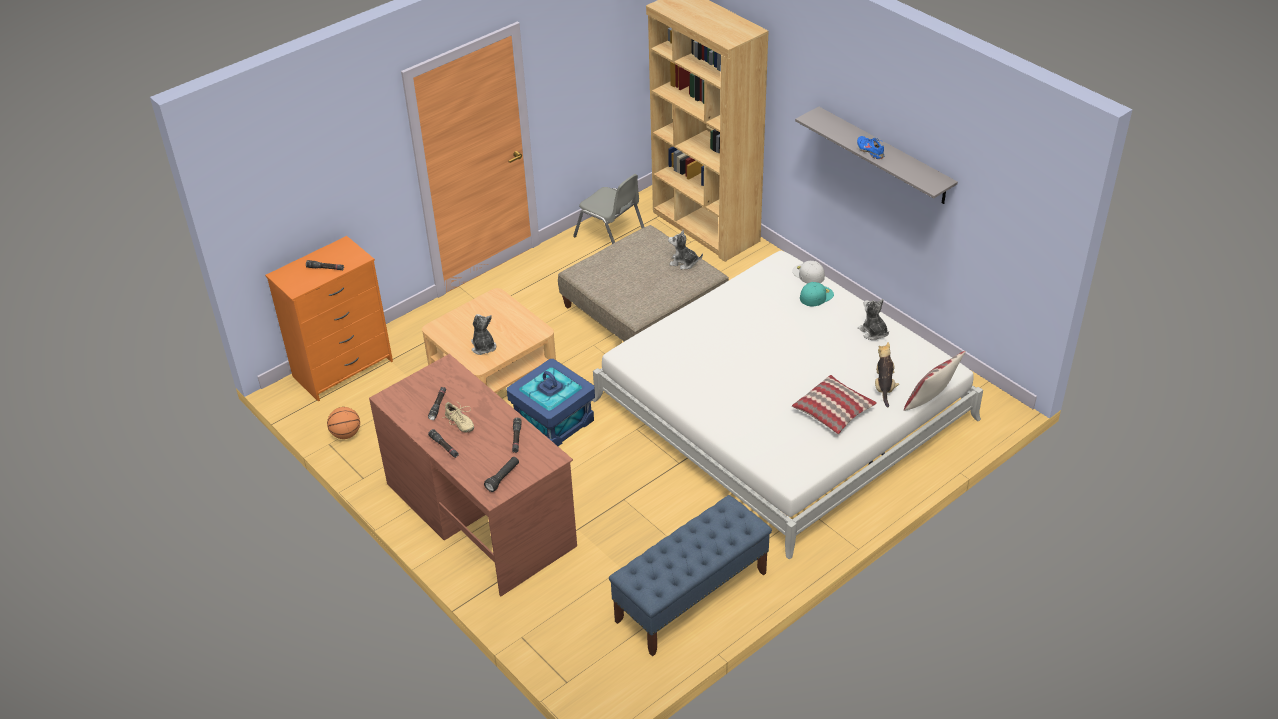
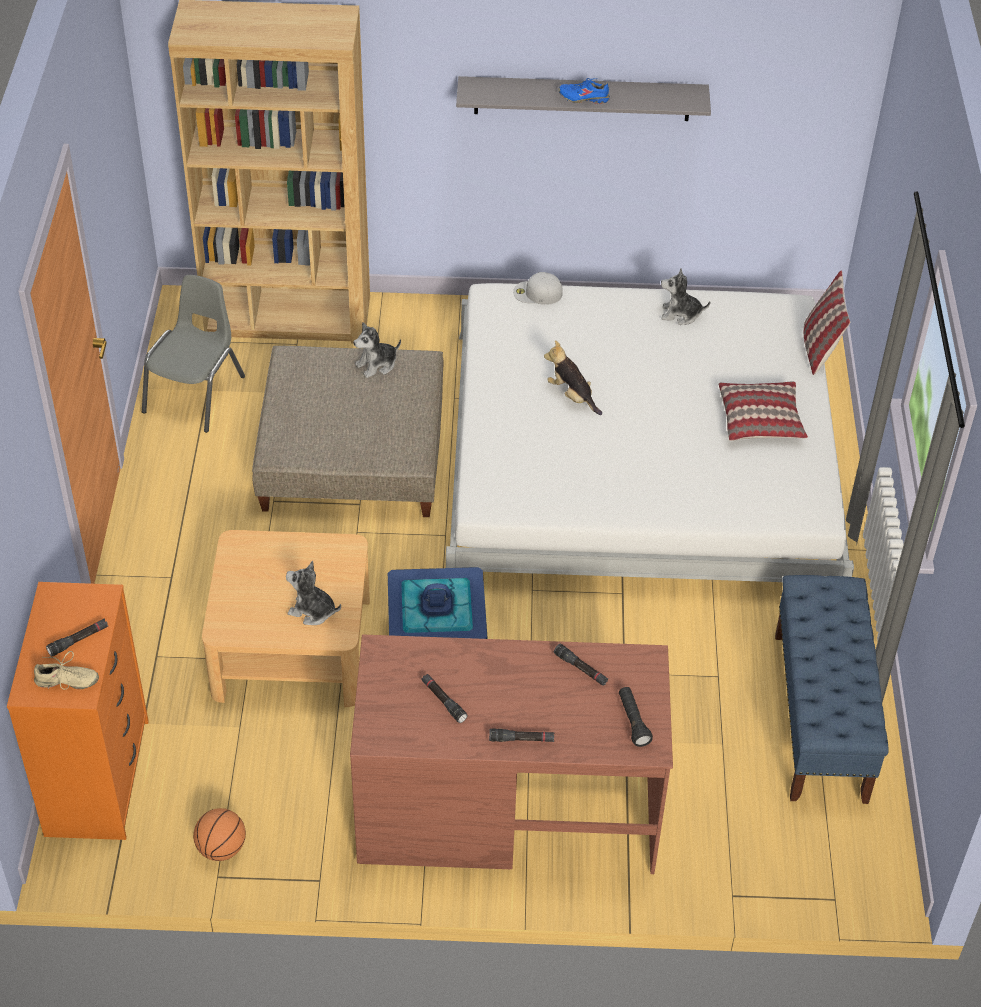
camera: 50 degrees left, 5 degrees up
(459, 423) = (497, 701): beige shoe -> beige shoe (67, 682)
(610, 236) = (196, 394): grey chair -> grey chair turned 60 degrees counterclockwise
(816, 296) = (578, 311): turquoise cap -> none
(884, 387) = (766, 363): plush toy -> plush toy (572, 396)

